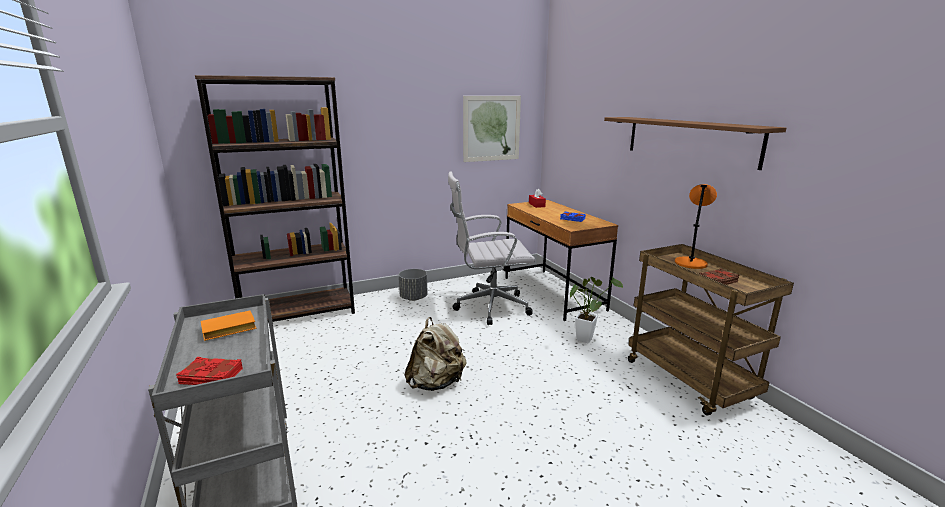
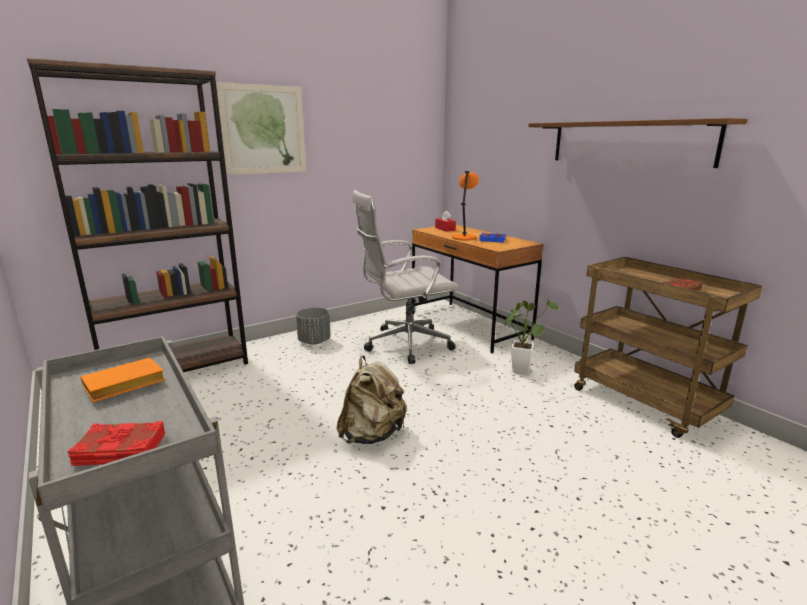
camera: 10 degrees left, 0 degrees up
(491, 128) = (390, 144): picture -> picture (264, 130)
(690, 263) = (641, 275): orange table lamp -> orange table lamp (464, 237)

